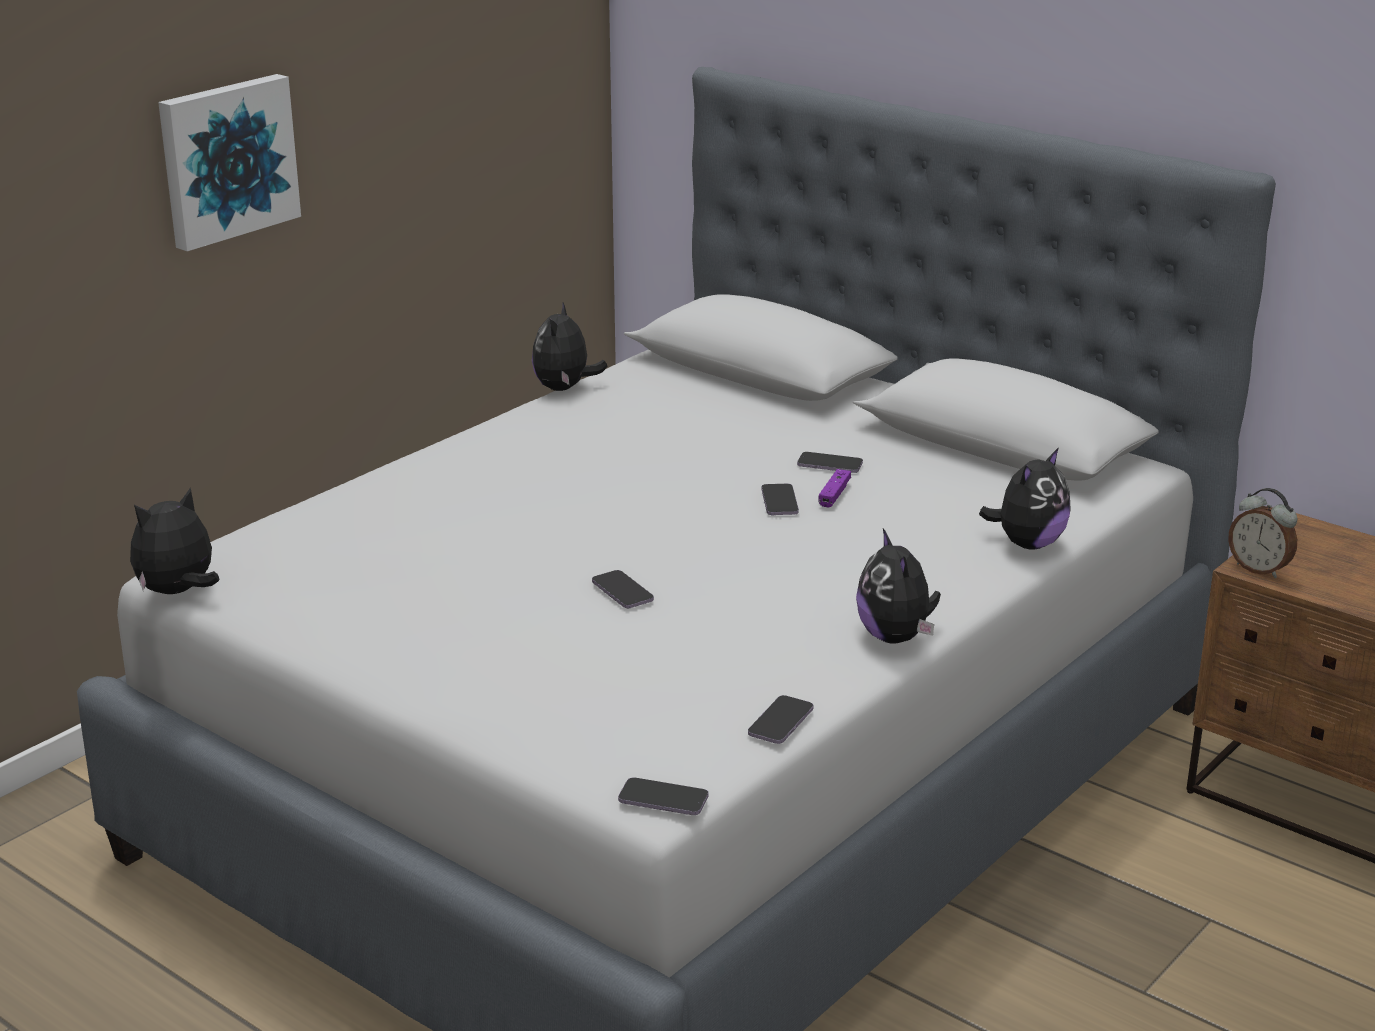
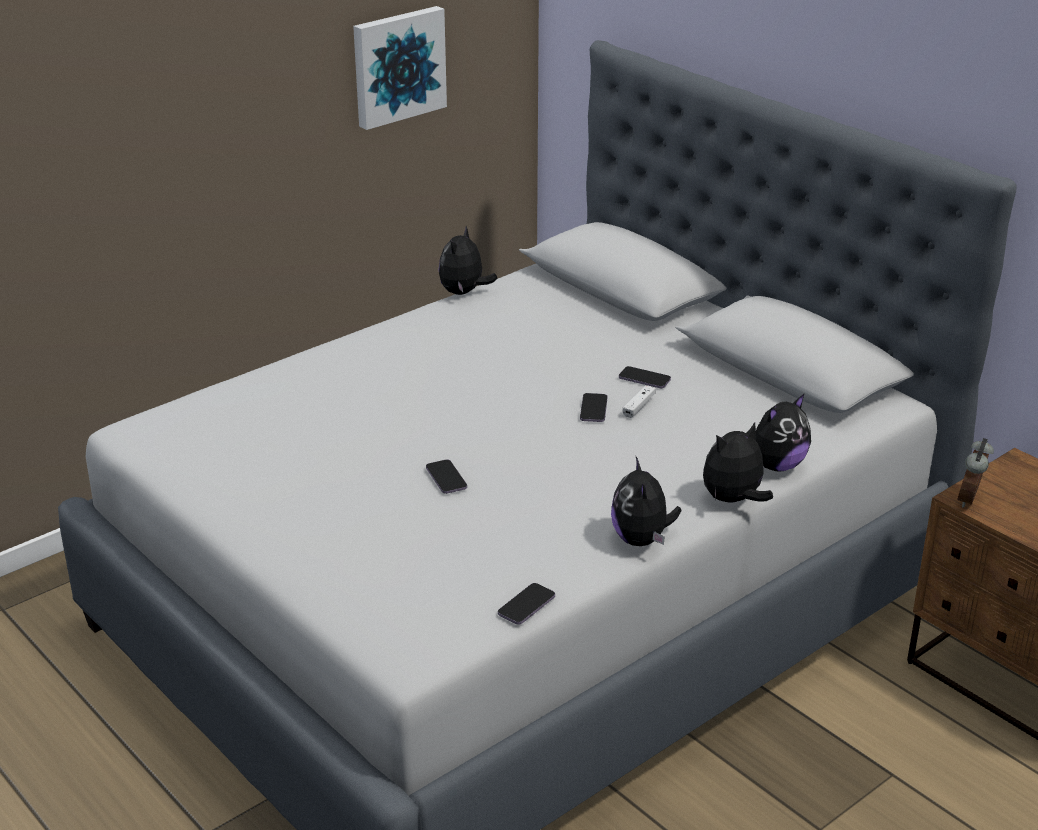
camera: 10 degrees right, 5 degrees up
(178, 592) = (124, 446): plush toy -> plush toy (733, 500)
(226, 160) = (205, 108): picture -> picture (397, 66)
(663, 800) = (415, 663): phone -> none
(834, 494) = (638, 406): purple game controller -> white game controller
(1259, 569) = (970, 500): alarm clock -> alarm clock turned 60 degrees clockwise

